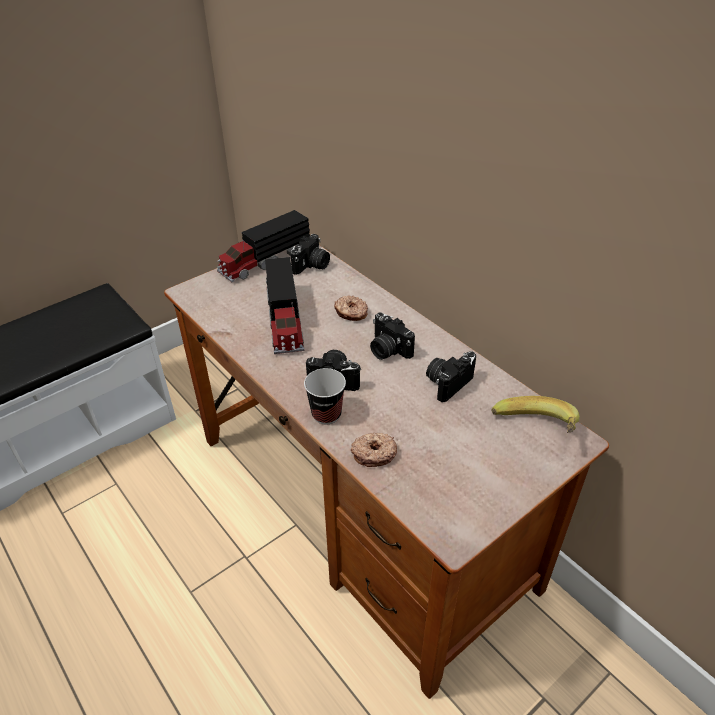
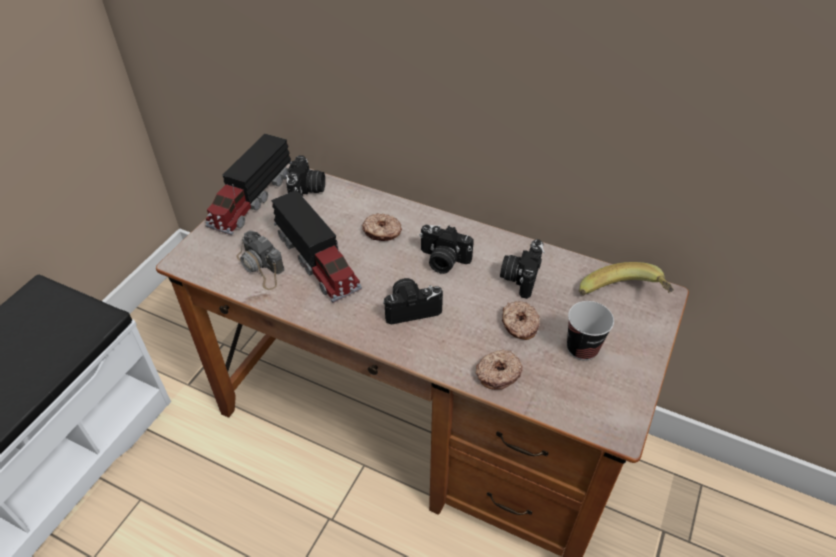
camera: 25 degrees left, 5 degrees up
(238, 312) = (261, 267): none -> camera
(326, 414) = (427, 349): cup -> cup (582, 348)
(420, 421) = (519, 325): none -> donut

